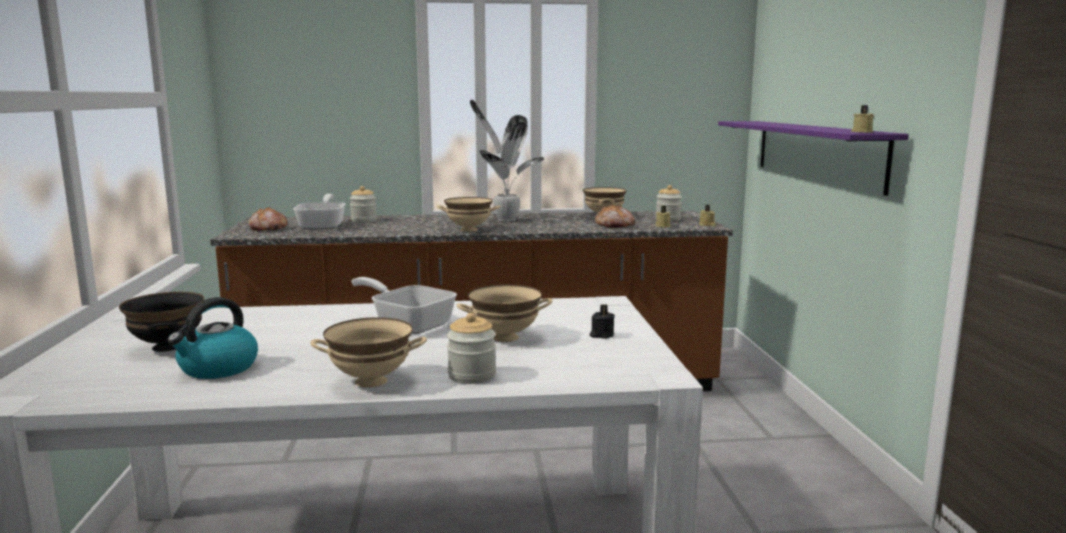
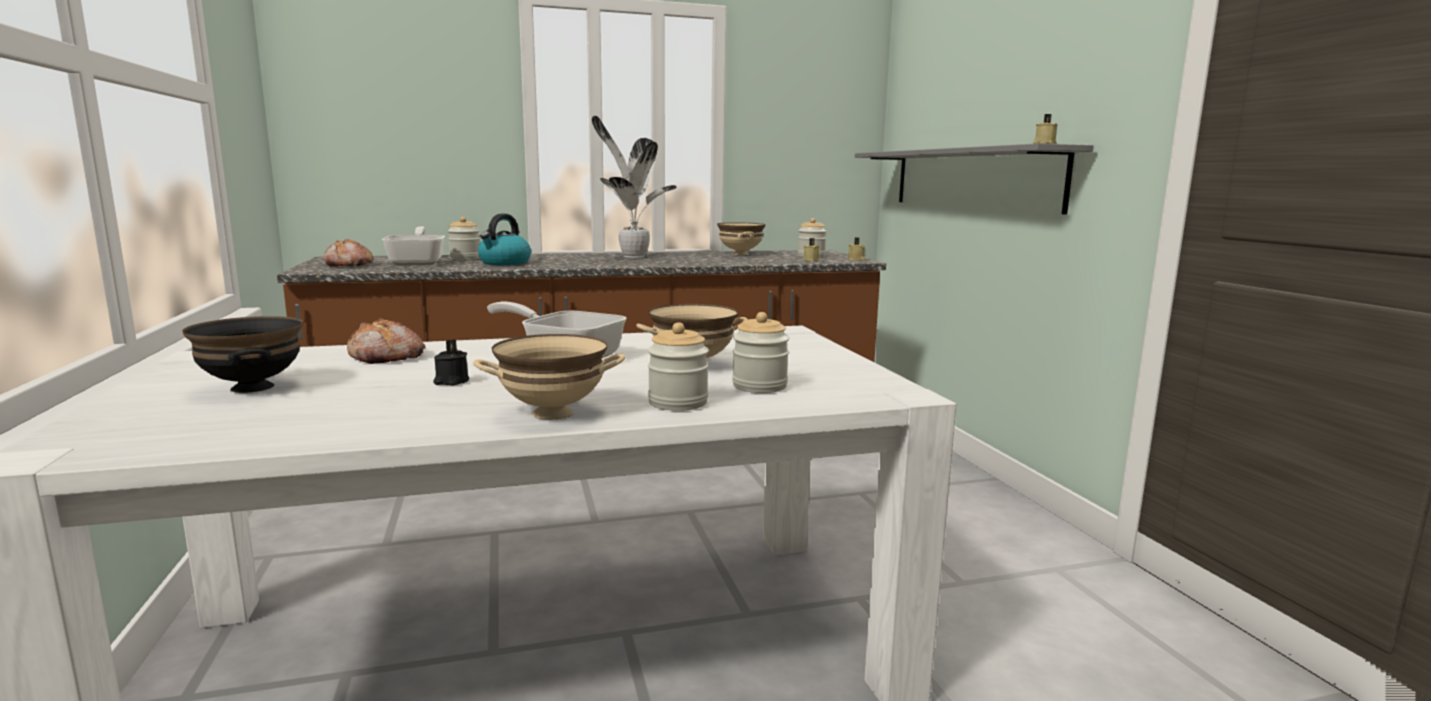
camera: 10 degrees left, 0 degrees up
(217, 368) = (335, 407): kettle -> kettle (504, 263)
(468, 230) = (597, 264): beige bowl -> none
(547, 362) = (759, 386): none -> jar
(601, 335) = (803, 360): black candle -> black candle (451, 382)
(615, 225) = (759, 260): bread -> bread (387, 357)
(816, 152) = (972, 179): purple shelf -> grey shelf

